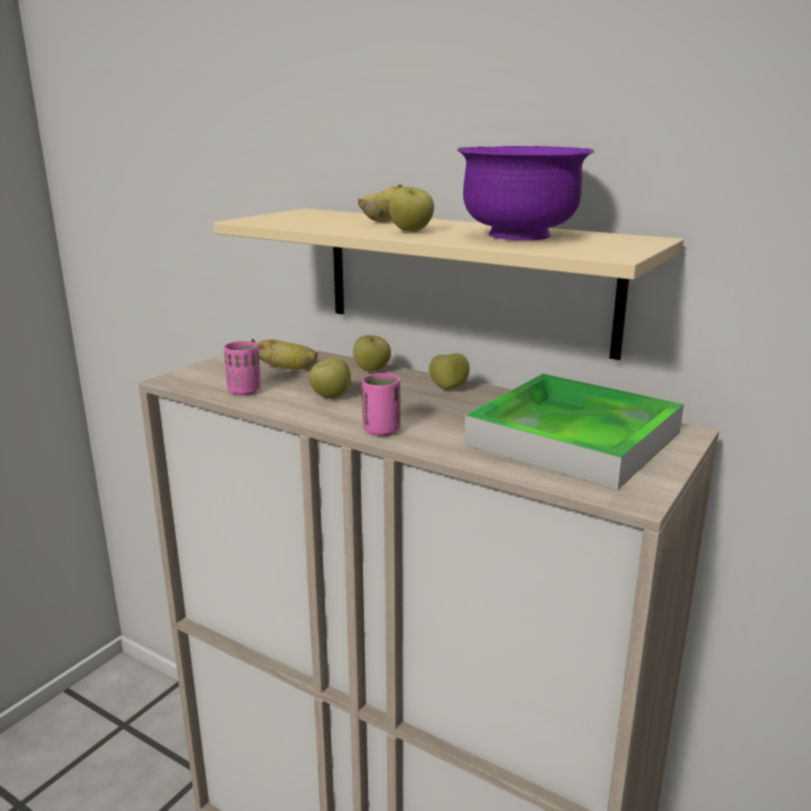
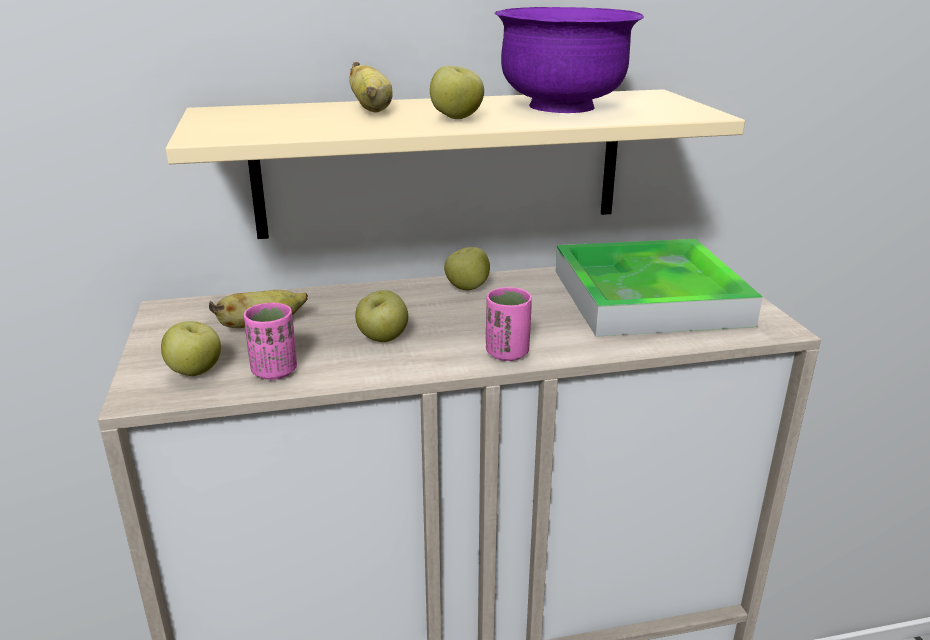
camera: 45 degrees left, 5 degrees up
(372, 370) = (357, 295): apple -> apple (196, 372)

